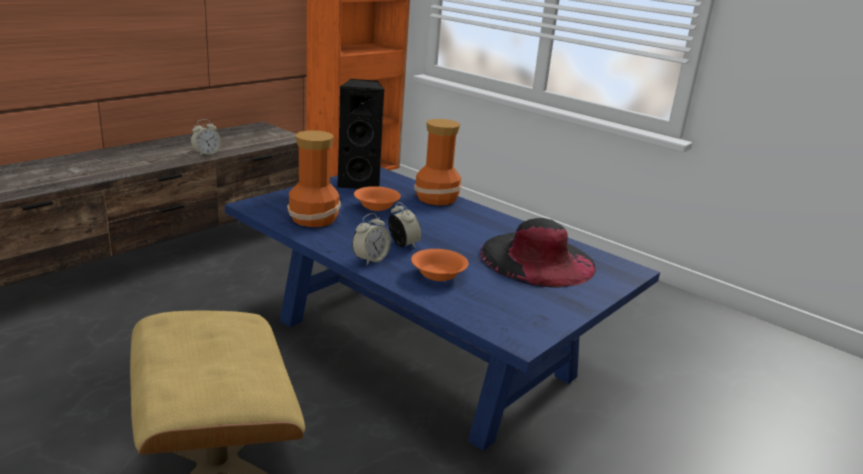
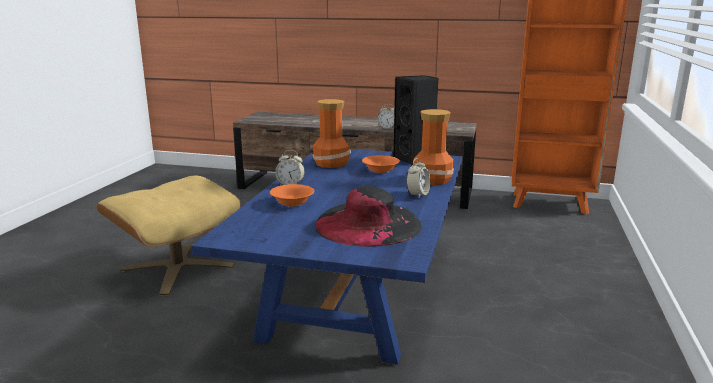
camera: 65 degrees right, 5 degrees down
(403, 244) = (327, 187): alarm clock -> alarm clock (417, 195)

